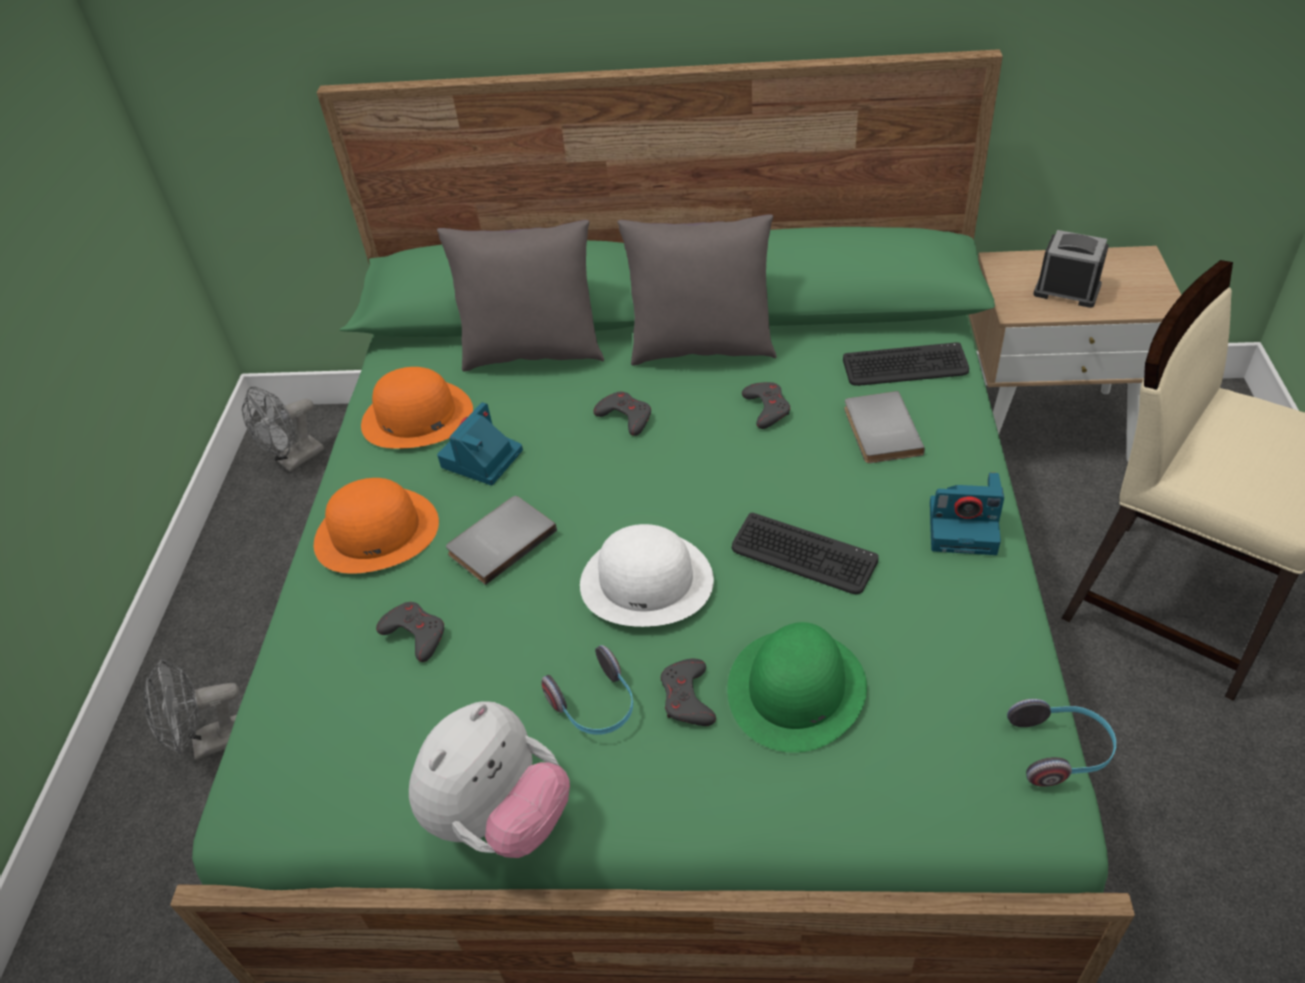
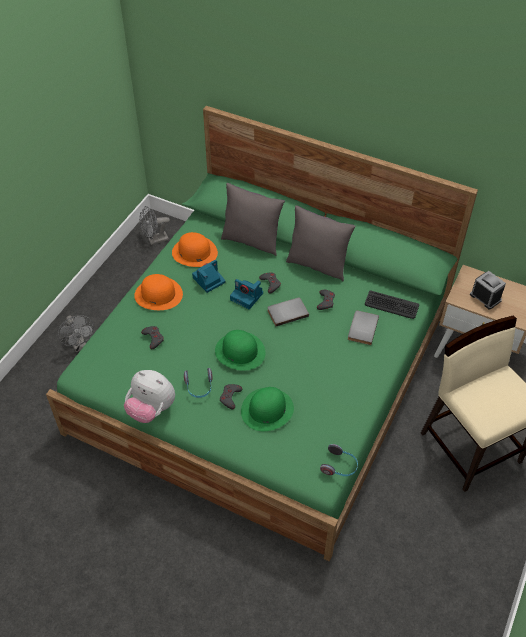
camera: 20 degrees right, 5 degrees up
(211, 743) = (80, 345): grey fan -> grey fan turned 120 degrees counterclockwise
(499, 540) = (198, 315): grey book -> grey book (287, 312)
(500, 817) = (151, 409): plush toy -> plush toy turned 60 degrees clockwise
(647, 581) = (240, 351): white hat -> green hat
(803, 555) = (300, 365): keyboard -> none
(964, 527) = (365, 378): camera -> camera (247, 296)

